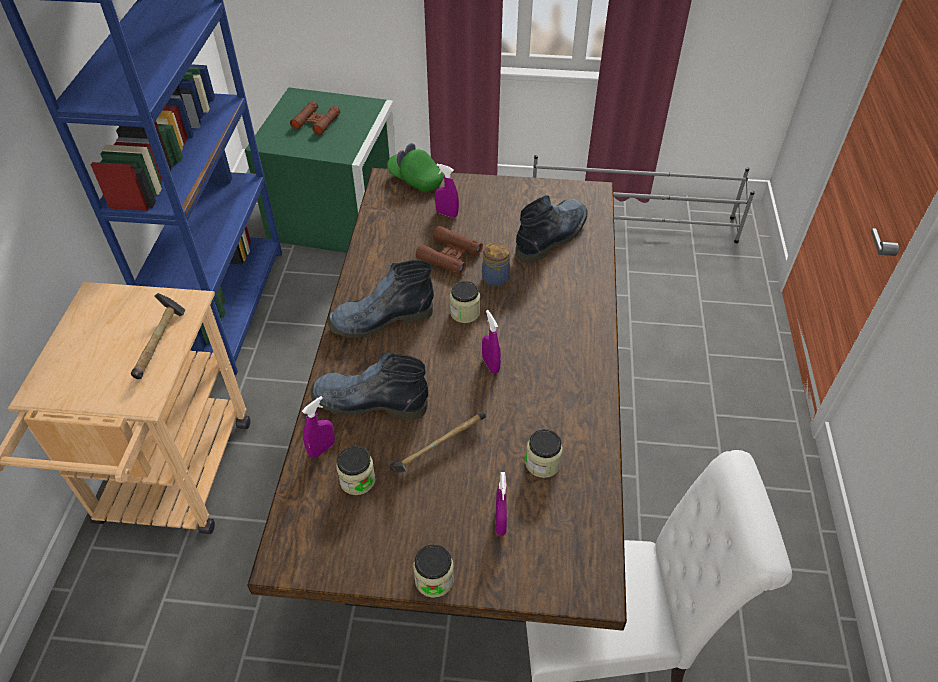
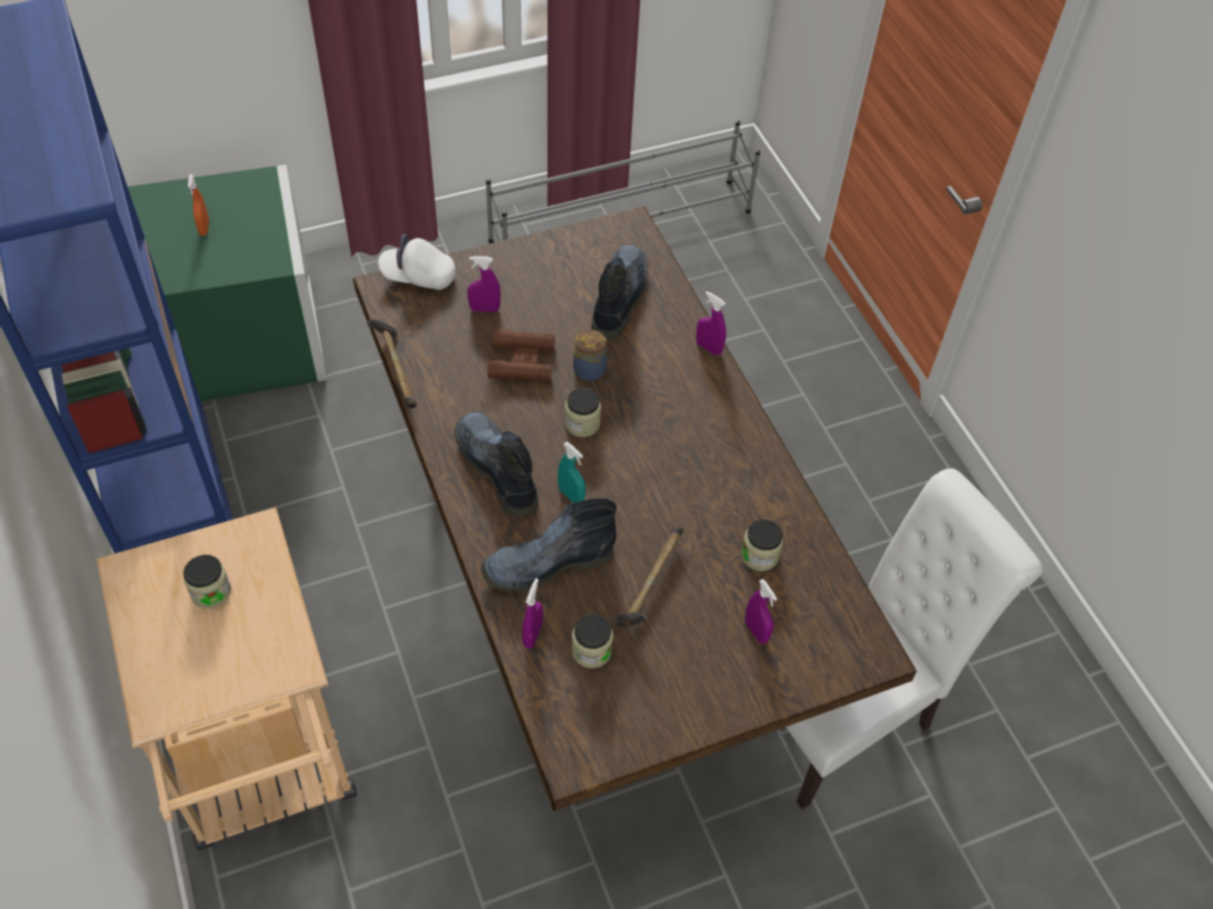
camera: 30 degrees left, 5 degrees up
(160, 343) = (262, 595): hammer -> hammer (397, 370)
(316, 122) = (204, 228): brown binoculars -> orange spray bottle
(380, 320) = (496, 467): boot -> boot turned 105 degrees clockwise
(415, 180) = (418, 276): green cap -> white cap
(421, 360) = (571, 496): none -> turquoise spray bottle
(434, 579) = (729, 712): jar -> jar (211, 591)
(490, 365) = (646, 472): purple spray bottle -> purple spray bottle (708, 348)

